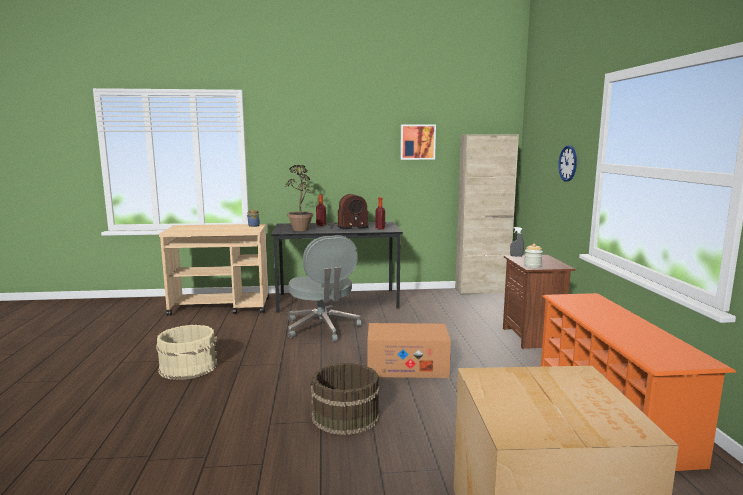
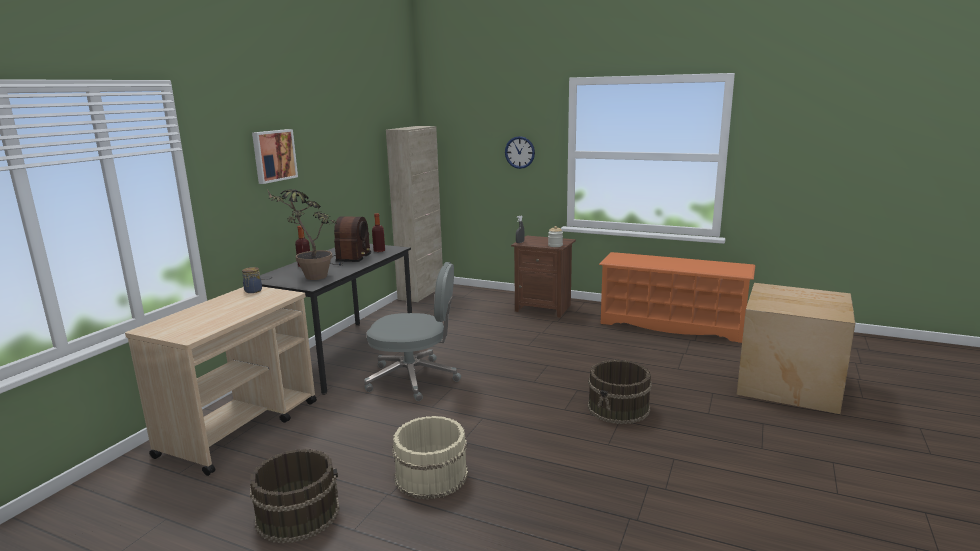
camera: 60 degrees left, 5 degrees up
(134, 345) = (298, 514): none -> brown bucket
(407, 366) = (550, 363): cardboard box -> none
(417, 142) = (356, 142): picture -> picture (273, 155)

